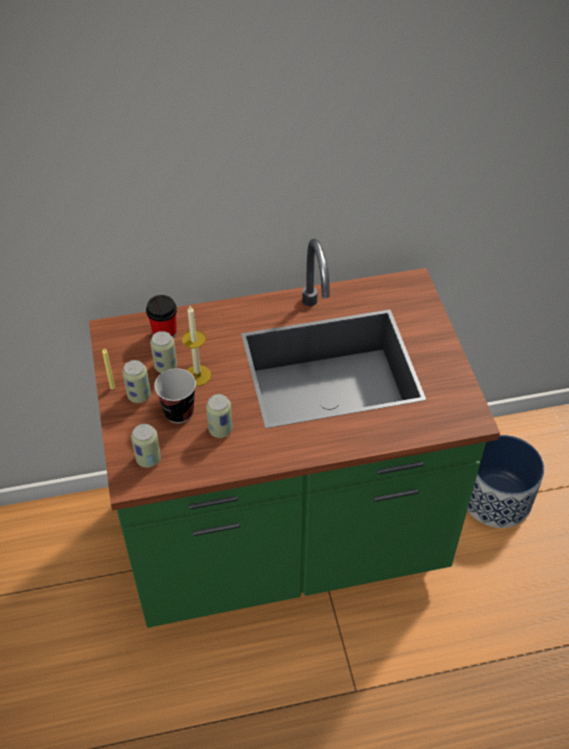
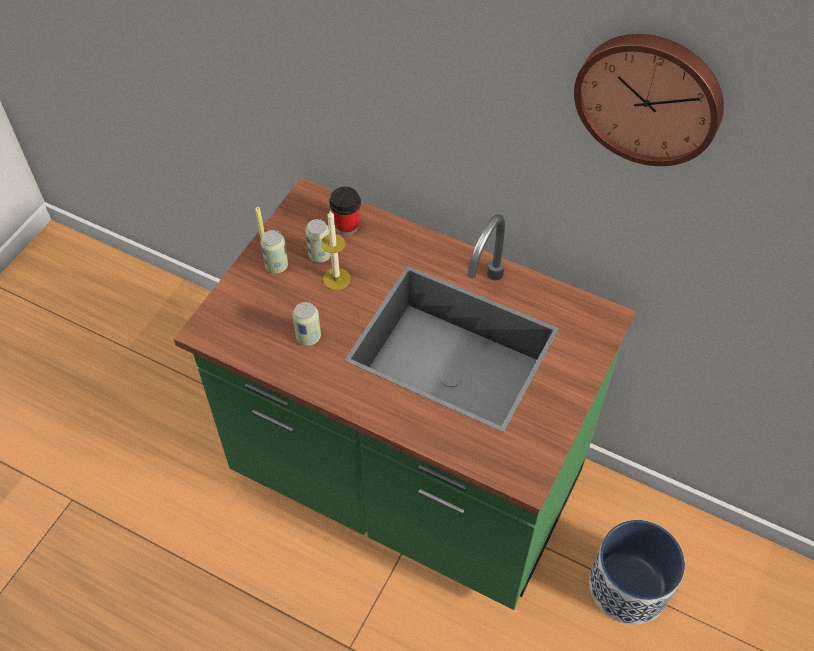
camera: 40 degrees right, 5 degrees up
(148, 459) = (233, 323): can -> none
(179, 412) = (292, 300): cup -> none
(410, 71) = (650, 97): none -> wall clock

